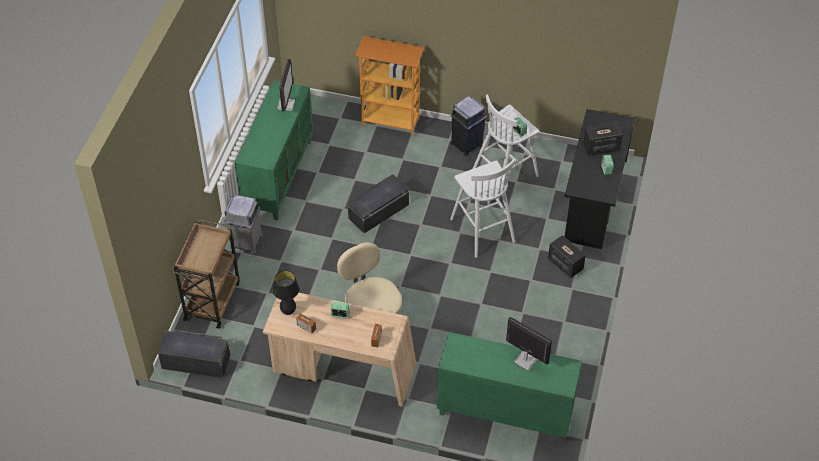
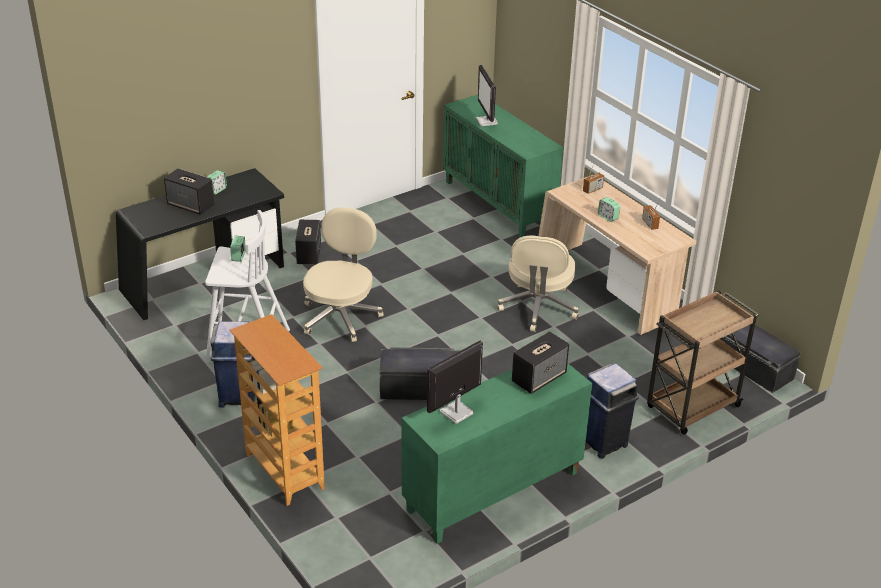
camera: 140 degrees left, 15 degrees down
(246, 242) = (603, 441): grey trash can -> blue trash can
(264, 148) = (539, 377): none -> speaker
(288, 312) = (657, 241): black table lamp -> none
(481, 229) = (341, 316): white stool -> beige office chair

